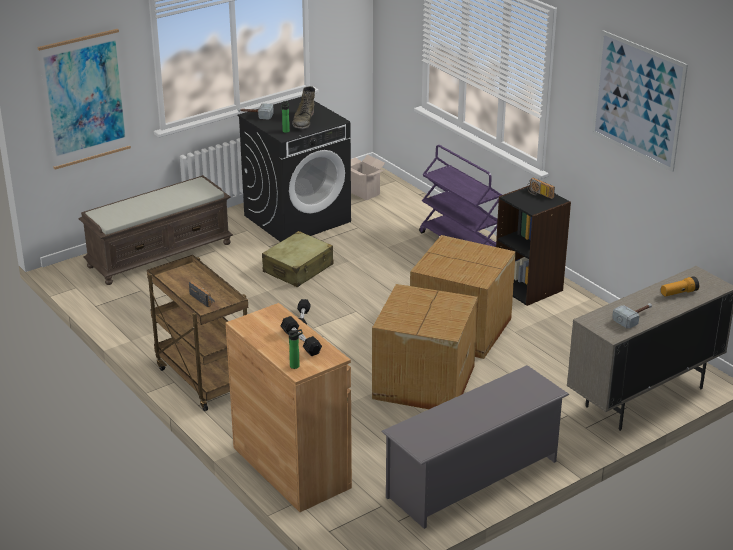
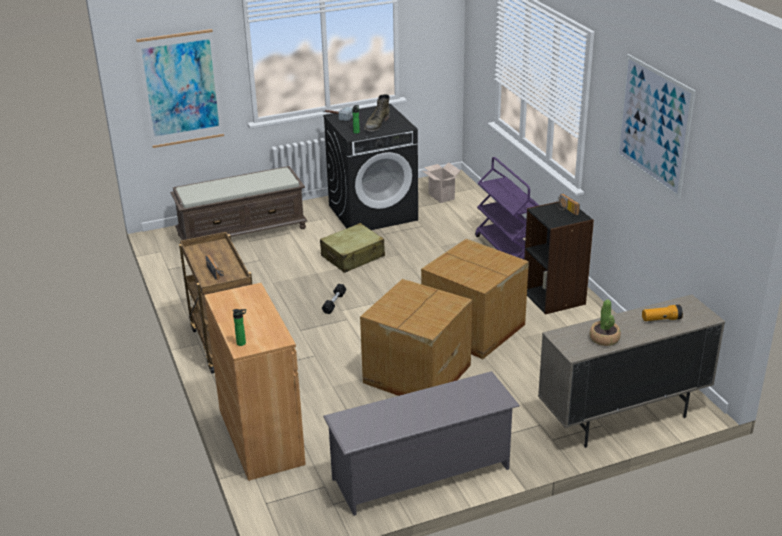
camera: 15 degrees right, 0 degrees up
(301, 342) = (259, 321): black dumbbell -> none
(634, 318) = (604, 338): hammer -> potted plant

